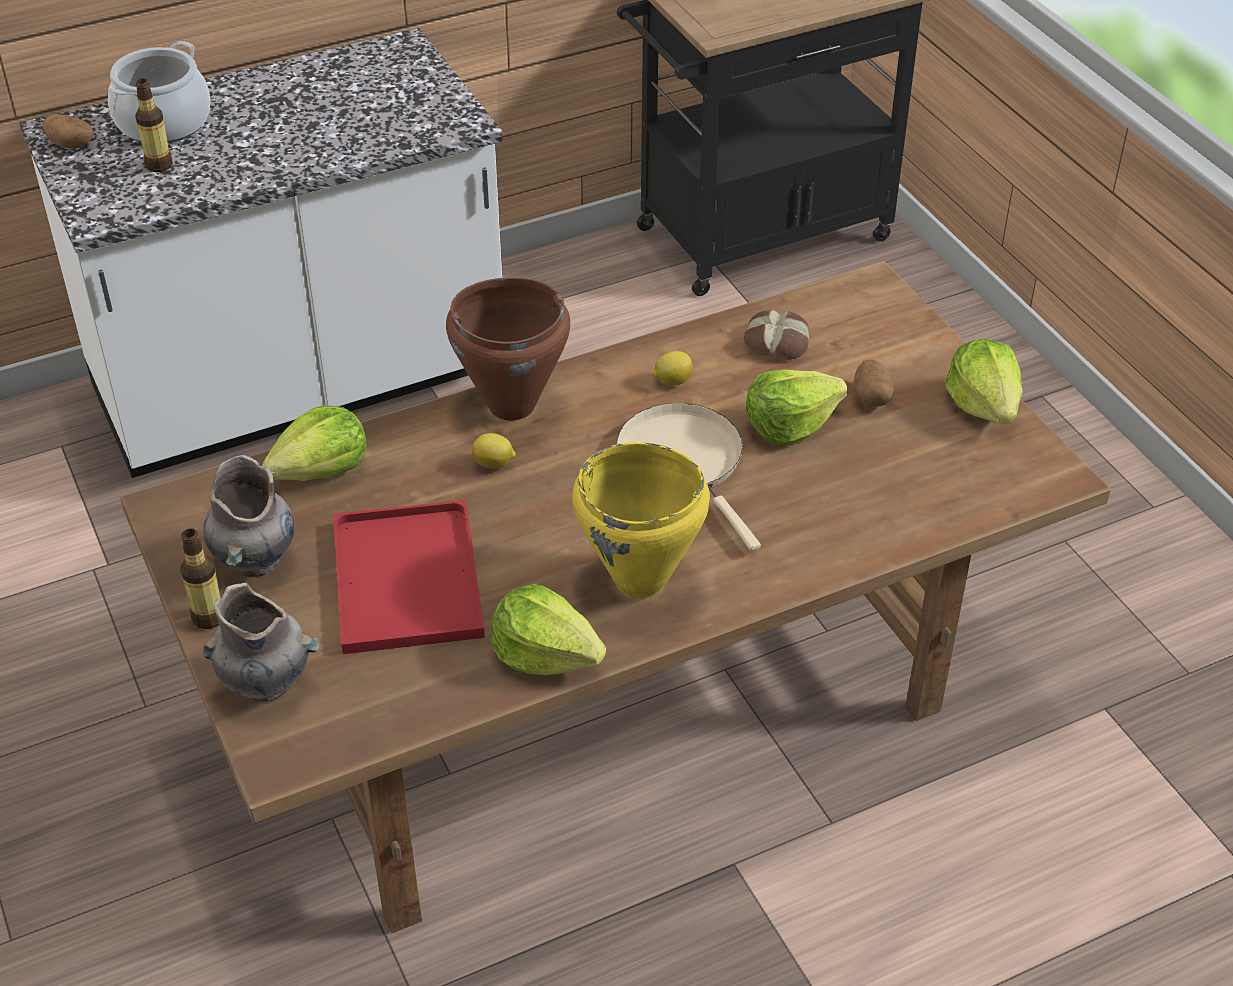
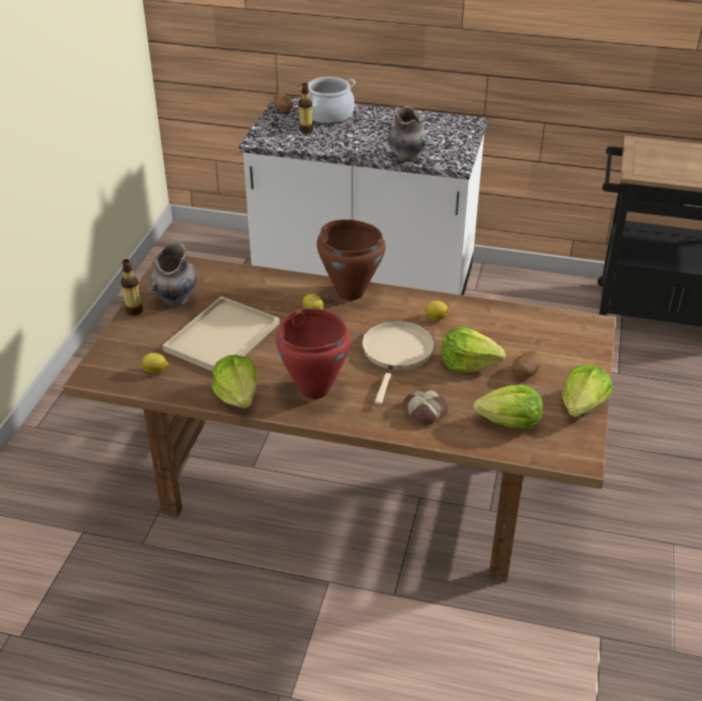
camera: 40 degrees right, 5 degrees down
(268, 683) = (124, 346): grey vase -> grey vase (407, 157)
(322, 470) = (243, 279): lettuce -> lettuce (510, 422)
(374, 692) = (156, 371): none -> lemon
(404, 576) = (222, 335): red tray -> beige tray
(640, 581) = (314, 390): yellow cooking pot -> red cooking pot
(777, 341) = (509, 326): bread -> bread (425, 411)

